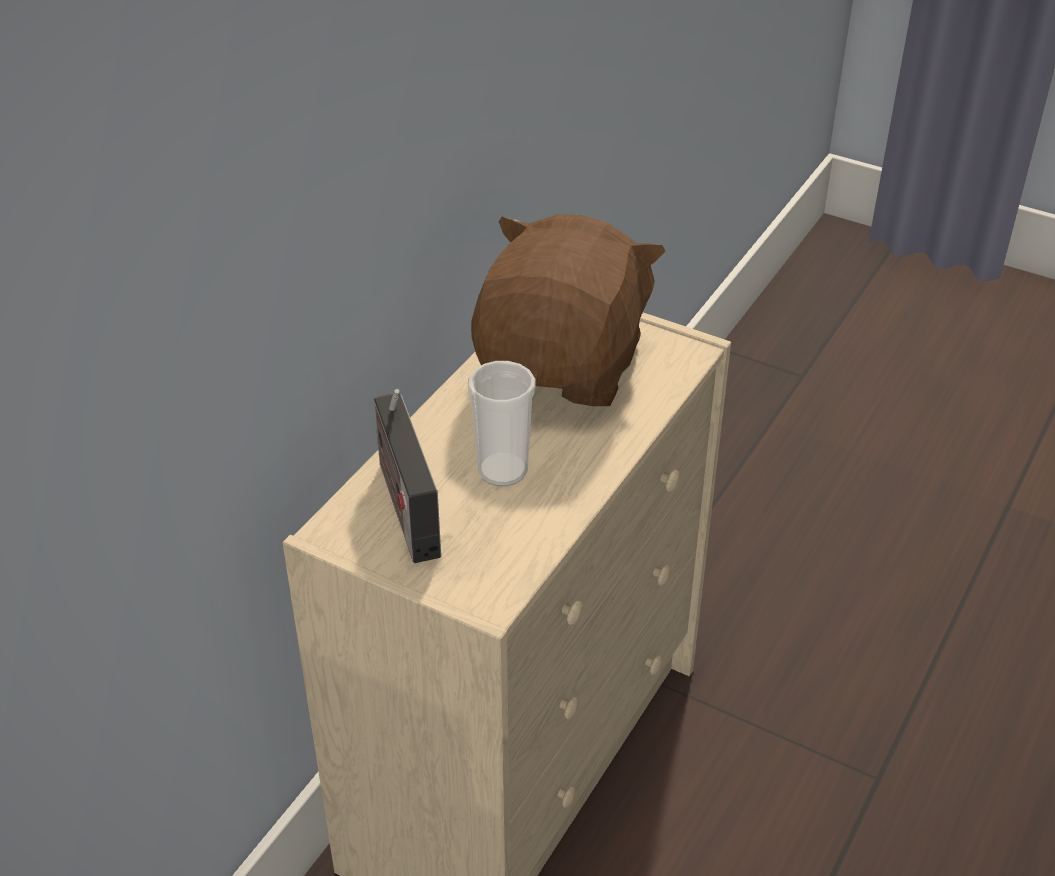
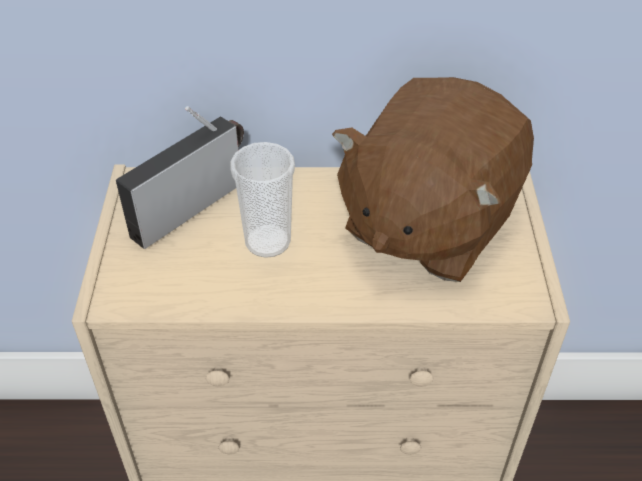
camera: 60 degrees right, 5 degrees up
(564, 366) = (427, 223): brown plush toy -> brown plush toy turned 135 degrees clockwise

